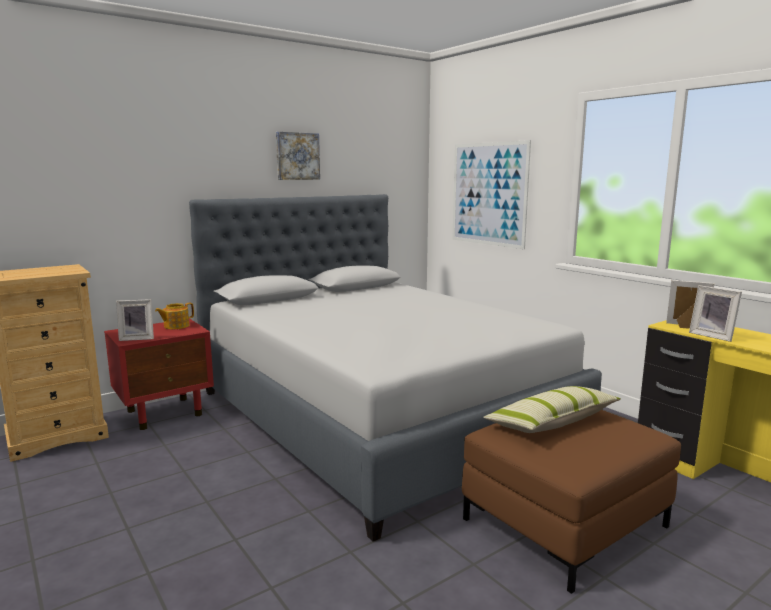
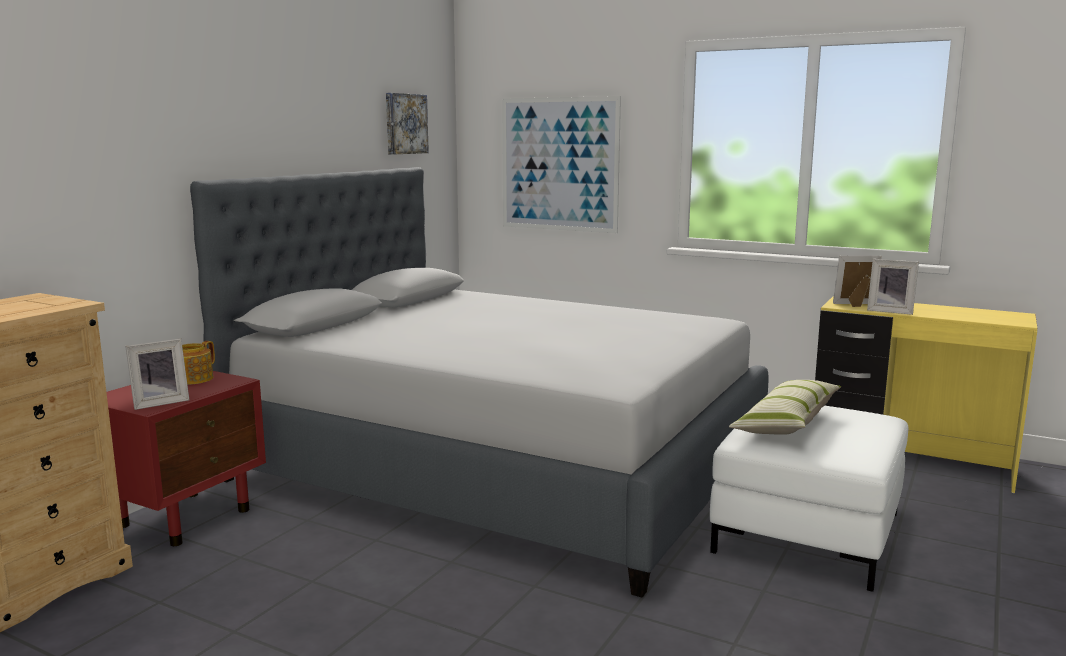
camera: 25 degrees left, 0 degrees up
(297, 156) = (314, 113): picture -> picture (405, 124)
(564, 522) = (807, 531): brown ottoman -> white ottoman

